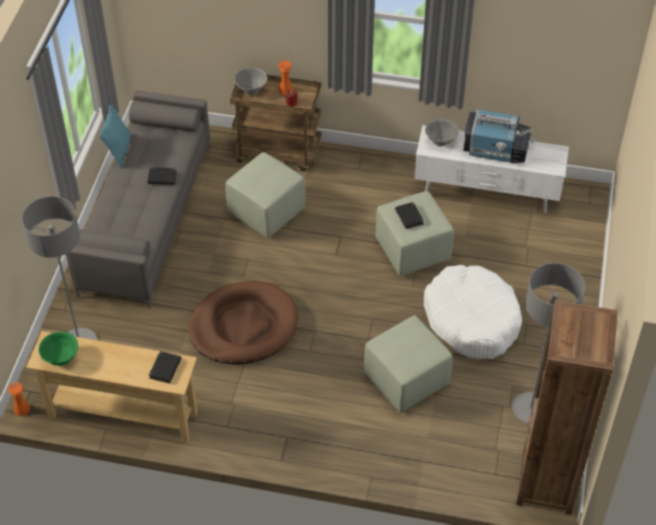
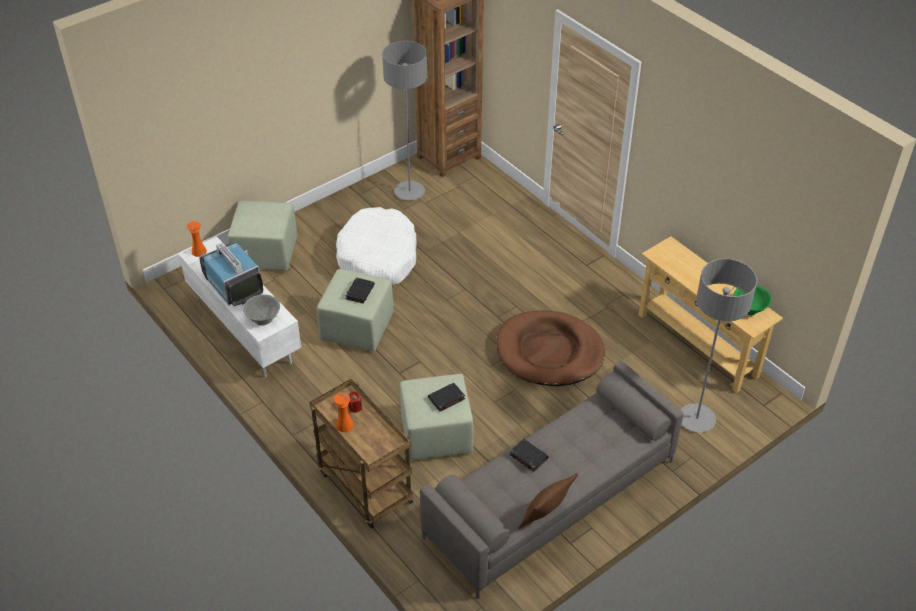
camera: 140 degrees left, 5 degrees down
(22, 409) = (778, 395): orange vase -> orange vase (199, 251)
(119, 151) = (545, 516): turquoise pillow -> brown pillow
(165, 368) = (671, 258): black book -> black book (446, 399)
(251, 89) = (375, 447): grey bowl -> none
(406, 380) = (469, 250): green ottoman -> green ottoman (267, 253)

